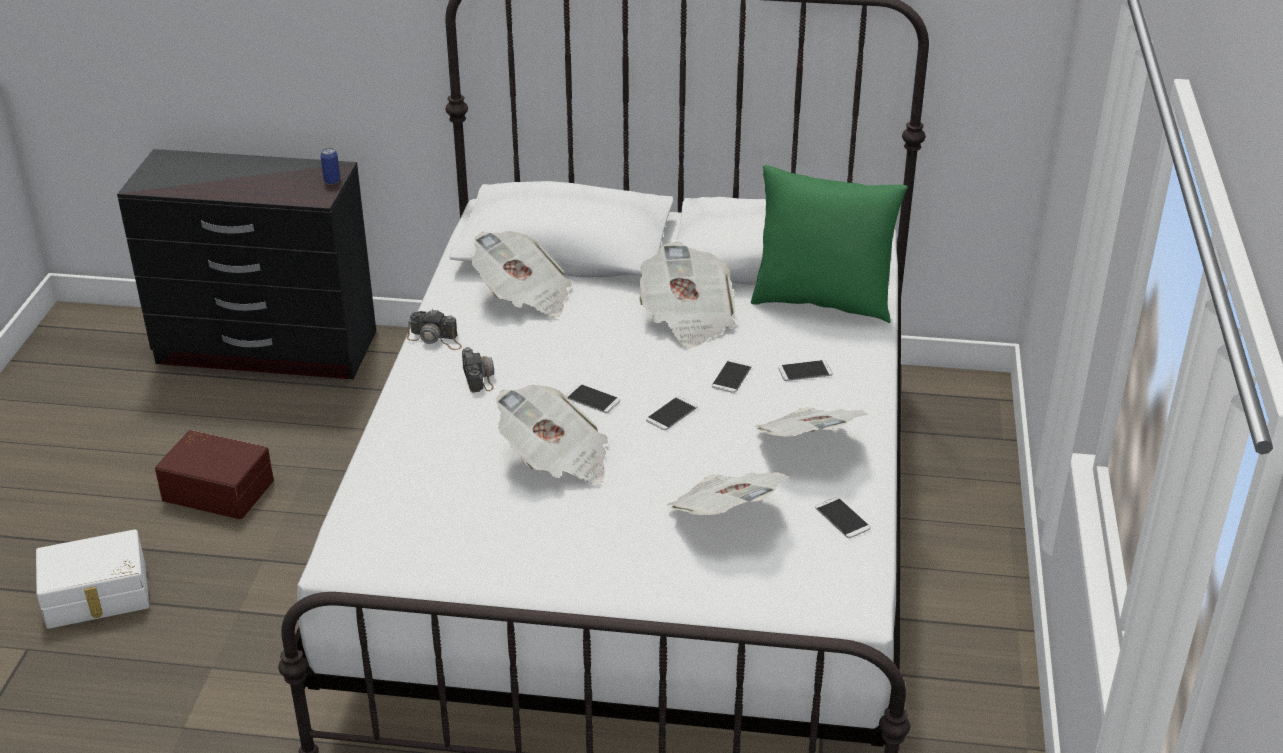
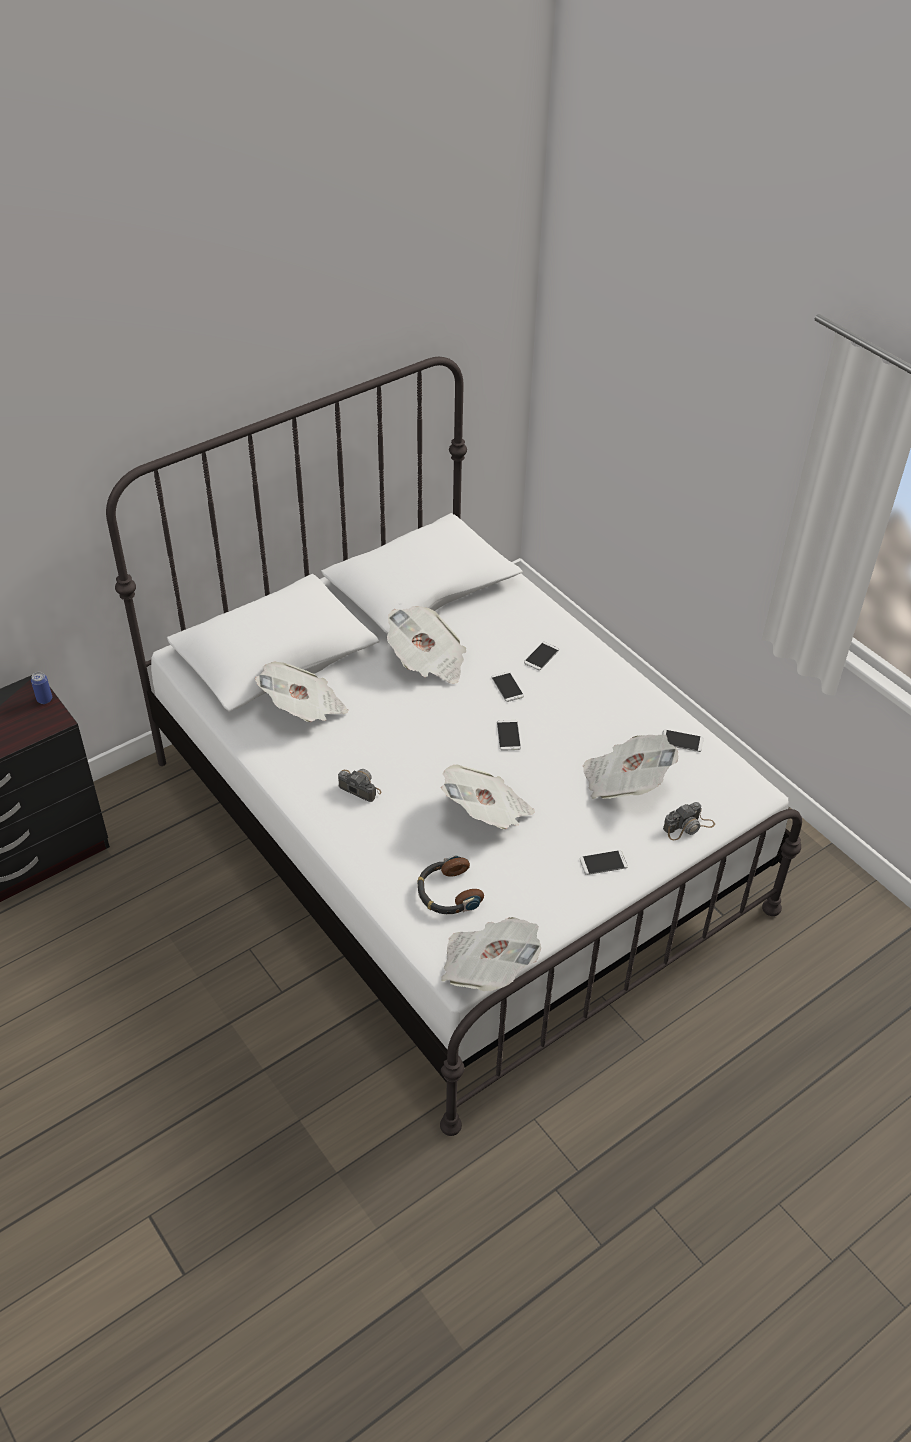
camera: 45 degrees left, 10 degrees up
(97, 596) = (146, 1139): white storage box -> none
(219, 488) = (124, 996): brown storage box -> none
(427, 496) = (447, 893): none -> headphones
(436, 339) = (291, 778): camera -> camera (688, 826)
(592, 399) = (450, 756): phone -> phone (603, 863)
(808, 444) = (605, 705): newspaper -> newspaper (487, 967)
(822, 302) = (488, 600): green pillow -> none

